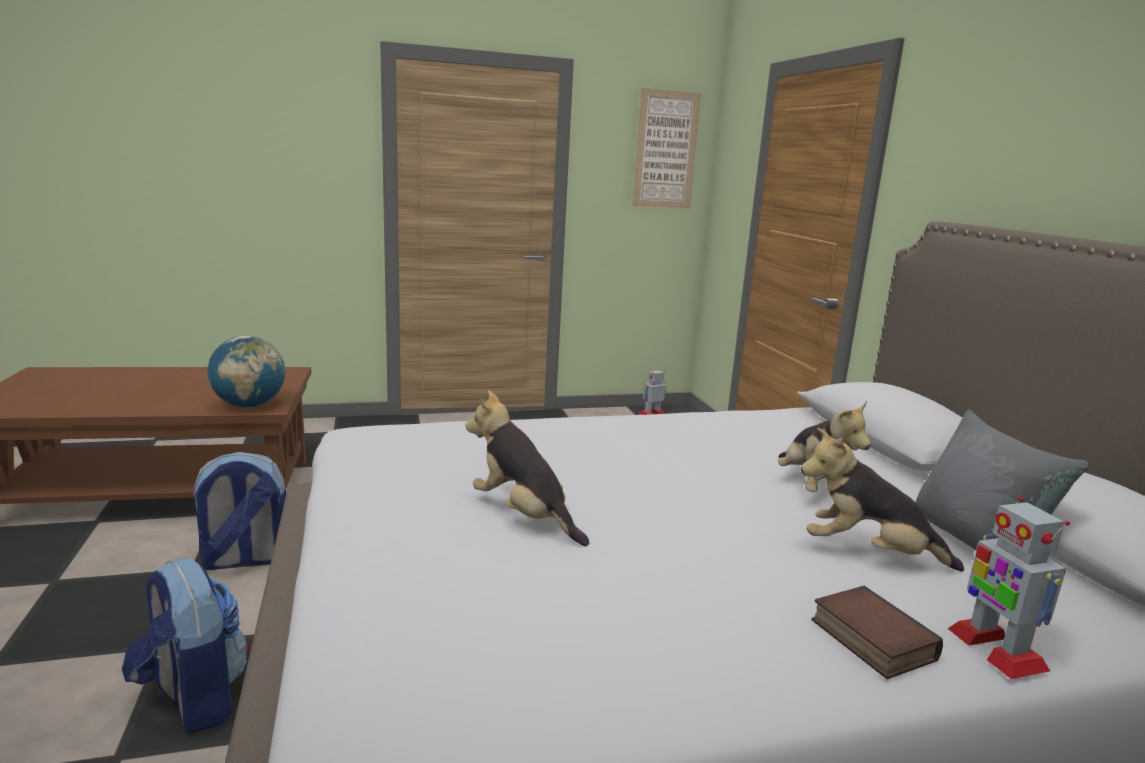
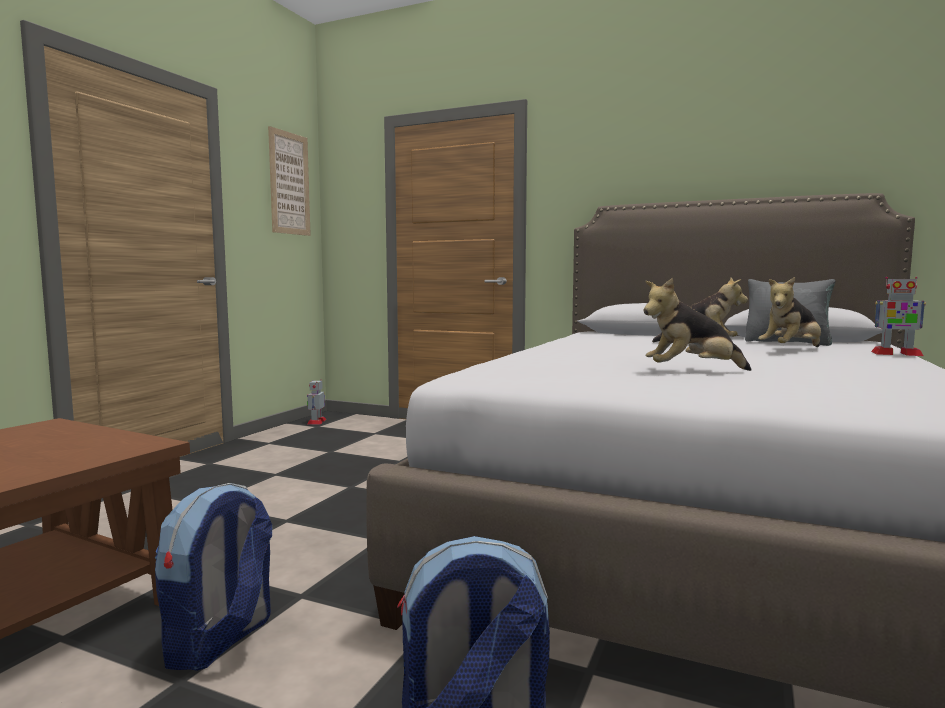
camera: 50 degrees left, 10 degrees down
(249, 405) = (115, 449): globe -> none
(868, 639) = (885, 360): book -> none

